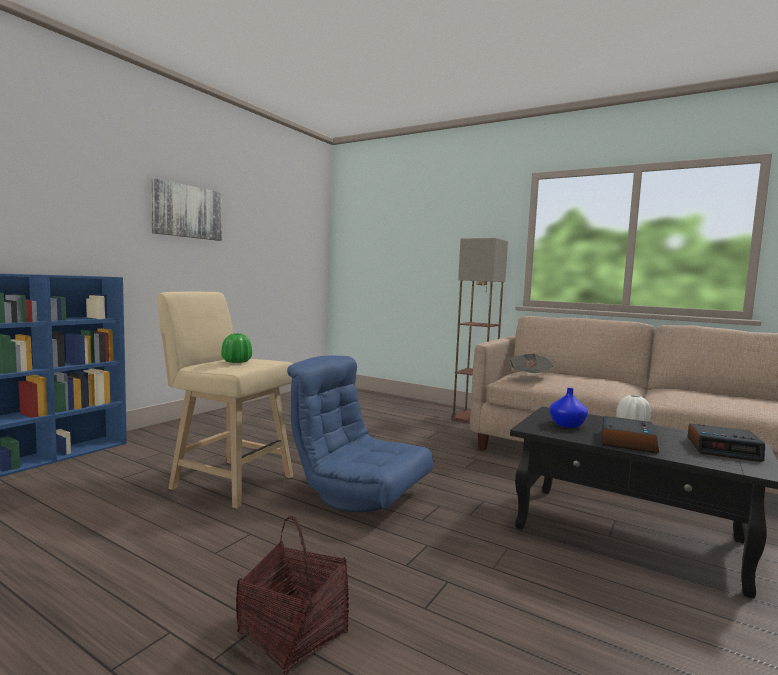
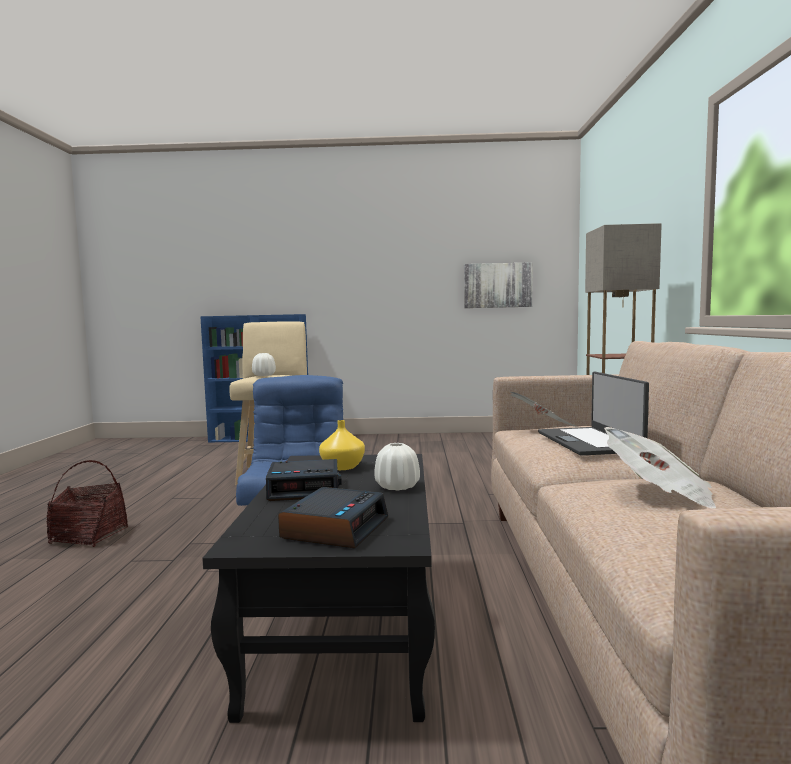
camera: 60 degrees right, 0 degrees up
(187, 211) = (377, 254): picture -> picture (497, 285)
(236, 361) = (264, 375): green vase -> white vase
(568, 425) = (343, 467): blue vase -> yellow vase
(594, 379) = (589, 442): none -> laptop
(703, 395) = (660, 494): none -> newspaper
(723, 449) = (335, 528): alarm clock -> alarm clock turned 150 degrees counterclockwise

